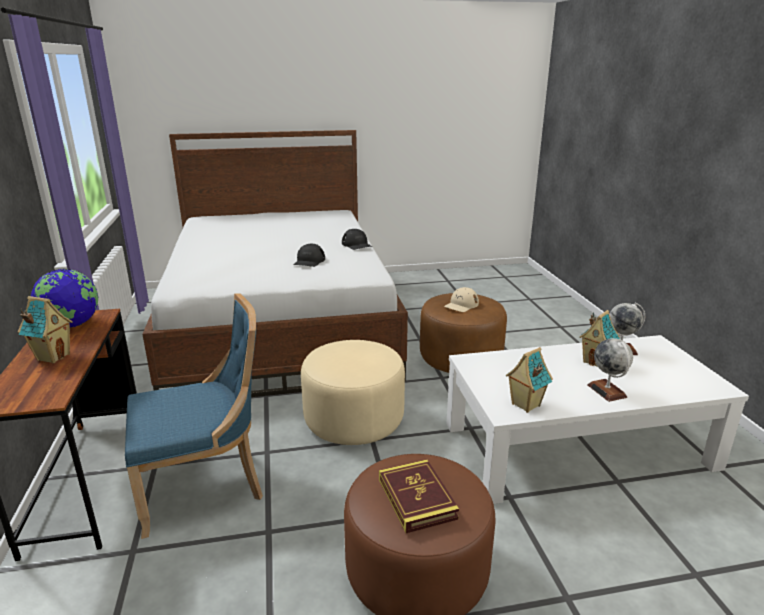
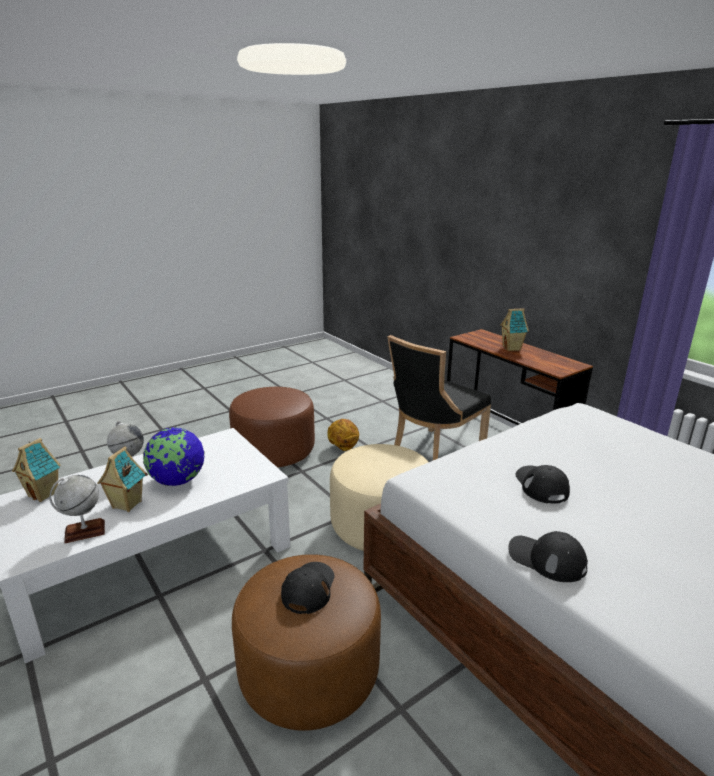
camera: 155 degrees right, 0 degrees up
(72, 325) = (554, 362): globe -> globe (177, 481)
(206, 486) = (433, 455): blue chair -> black chair
(307, 543) = (343, 448): none -> basketball
(417, 499) = (271, 395): book -> none
(461, 305) = (308, 588): beige cap -> black cap
(525, 405) = (209, 445): toy house -> toy house (44, 494)

